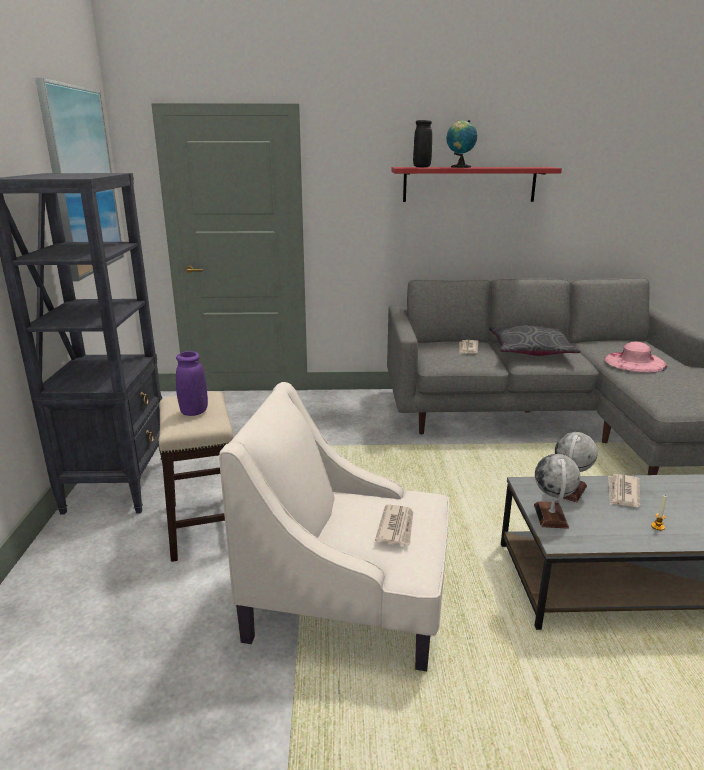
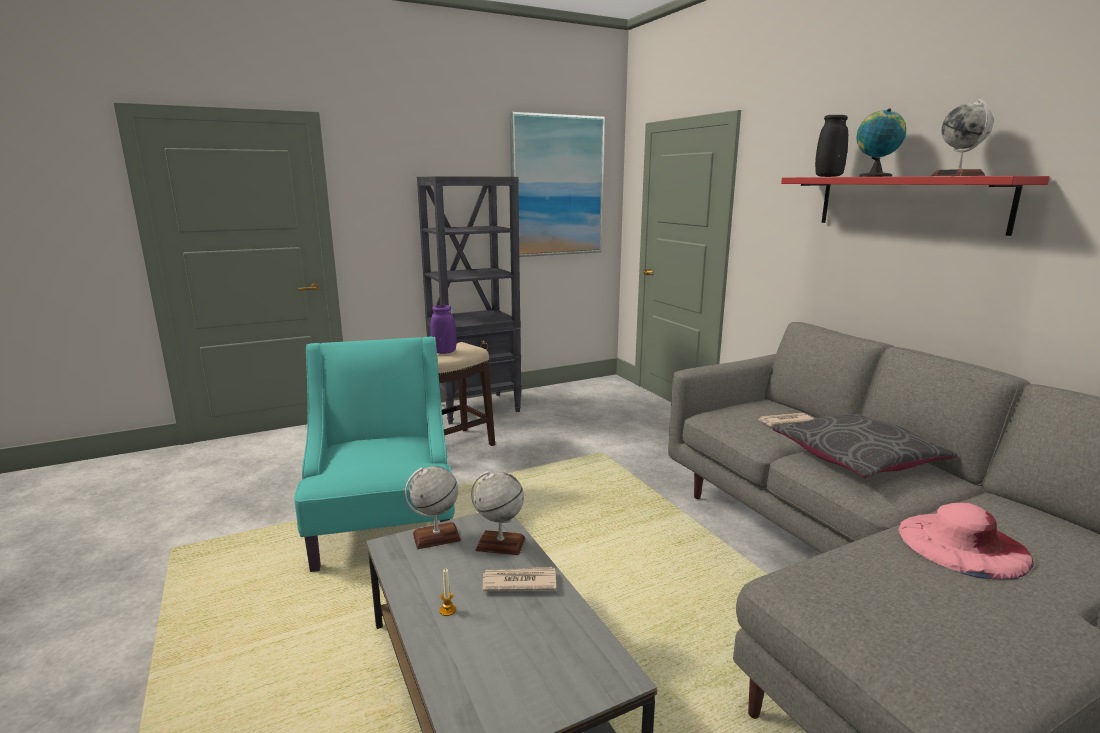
camera: 65 degrees right, 5 degrees down
(349, 601) = (383, 522): beige armchair -> turquoise armchair
(396, 527) = (369, 463): newspaper -> none
(515, 167) = (957, 175): none -> globe

